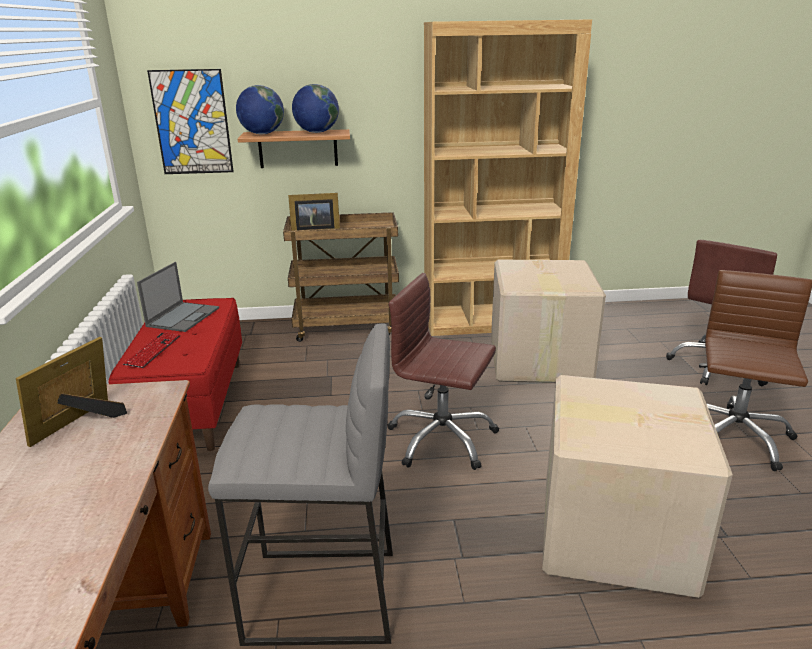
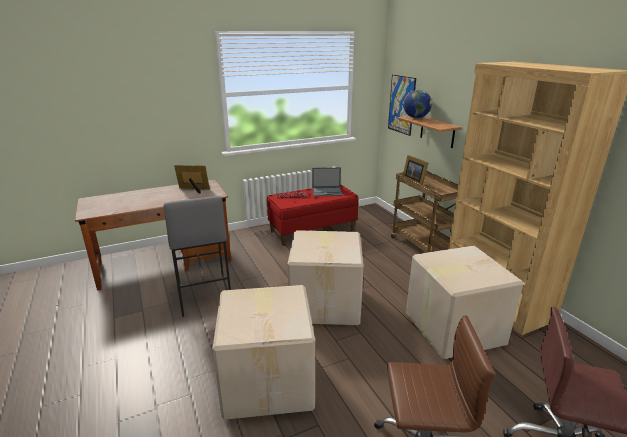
camera: 70 degrees right, 0 degrees up
(317, 132) = (437, 123): globe -> none
(441, 439) = (326, 303): brown office chair -> cardboard box

